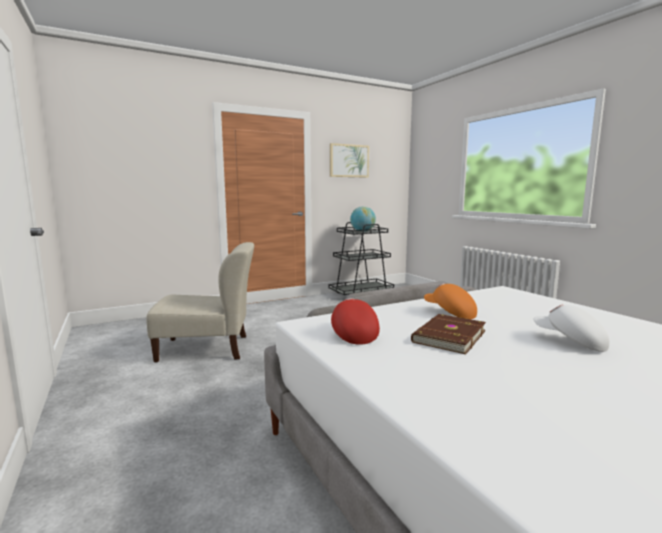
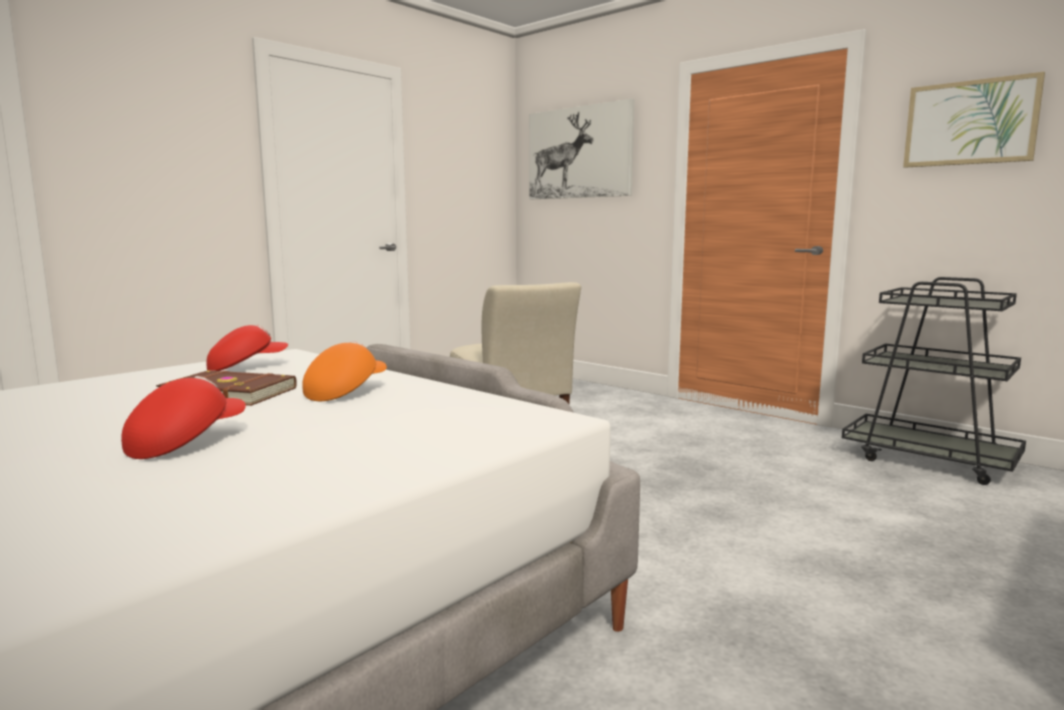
camera: 70 degrees right, 0 degrees up
(129, 148) = (579, 153): none -> picture
(362, 231) = (941, 302): globe -> none
(569, 342) = (186, 442): white cap -> red cap

